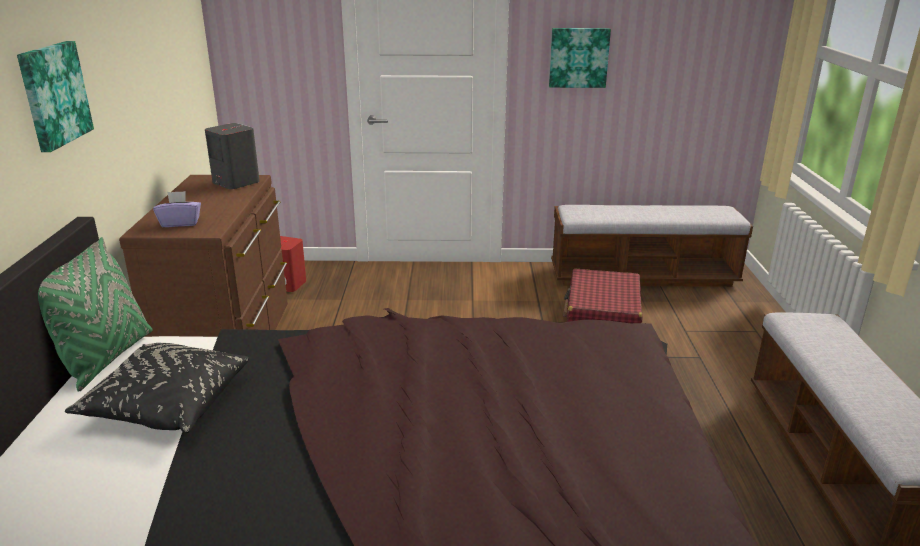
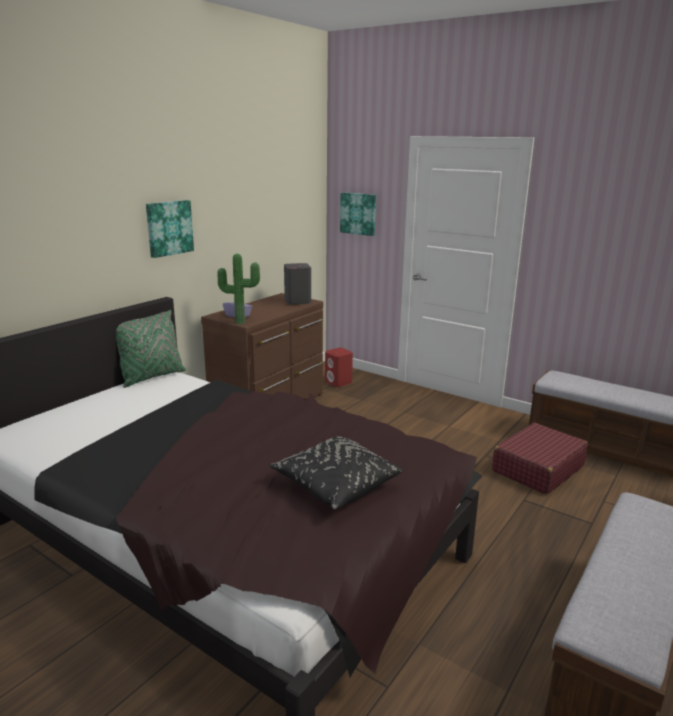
camera: 35 degrees right, 5 degrees down
(167, 405) = (148, 405): black pillow -> black pillow (335, 485)
(199, 231) = (240, 322): none -> potted plant
(578, 57) = (581, 248): picture -> picture (358, 213)

